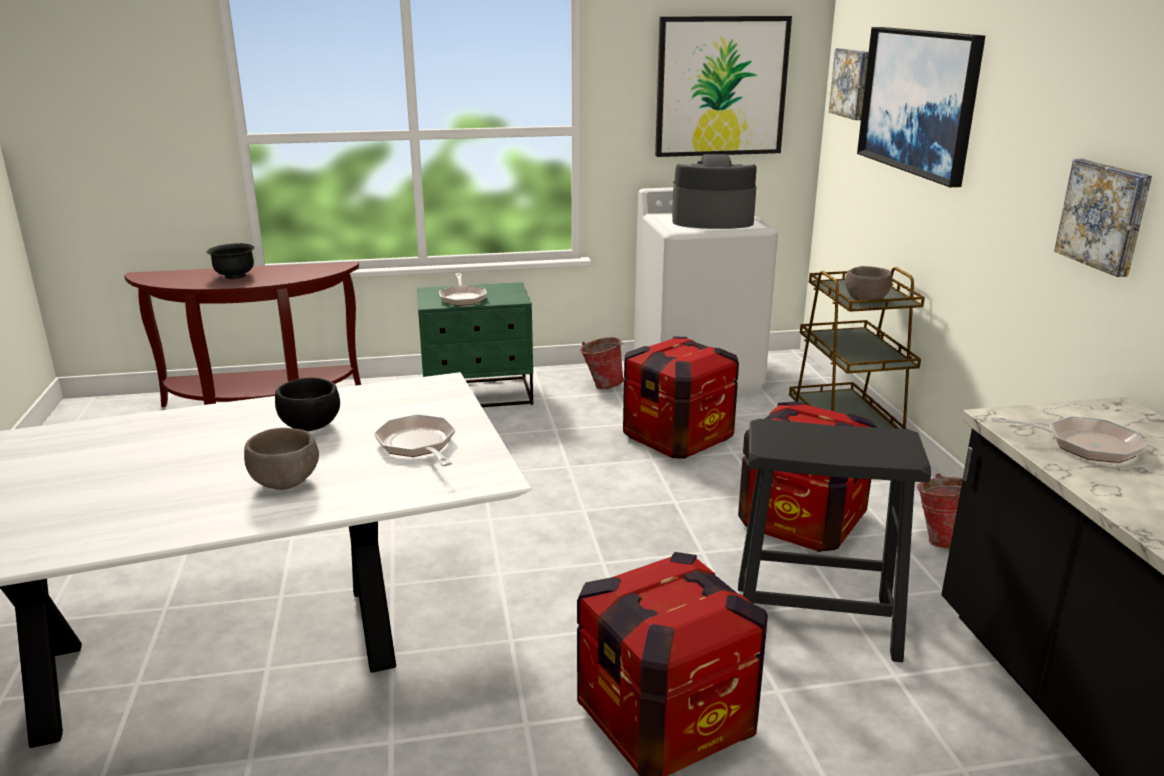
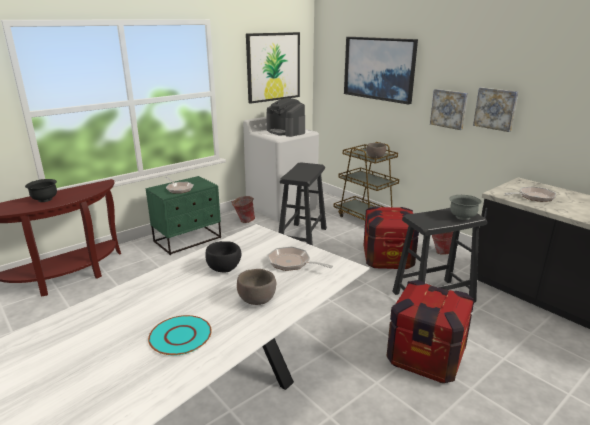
camera: 30 degrees left, 0 degrees up
(127, 497) = (181, 336): none -> turquoise plate
(677, 437) = (303, 236): crate -> black stool
(711, 221) = (286, 131): coffee machine -> coffee machine turned 105 degrees counterclockwise
(852, 83) = (332, 62): picture -> picture (449, 109)
(876, 451) = (462, 217): none -> grey bowl

